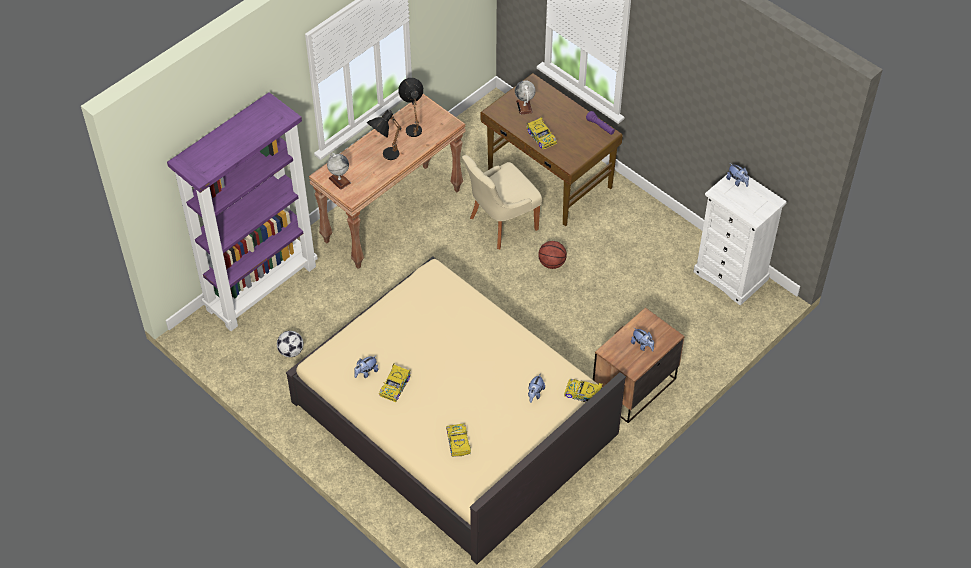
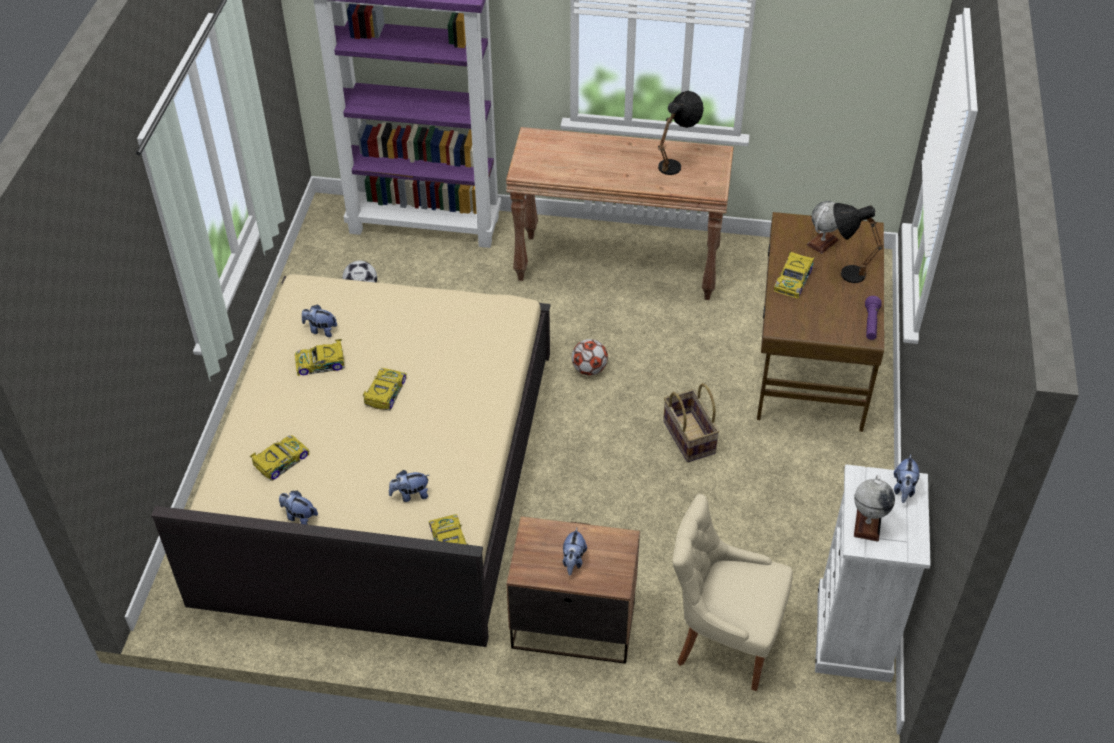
camera: 55 degrees right, 5 degrees down
(339, 180) = (537, 150): globe -> globe (867, 524)
(385, 156) = (608, 166): black table lamp -> black table lamp (843, 272)
(447, 367) = (385, 393): none -> toy car
(462, 277) = (589, 369): none -> football
(501, 224) = (699, 360): beige chair -> beige chair (723, 639)
(508, 453) = (299, 517): none -> plush toy
(551, 263) = (688, 437): basketball -> basket

